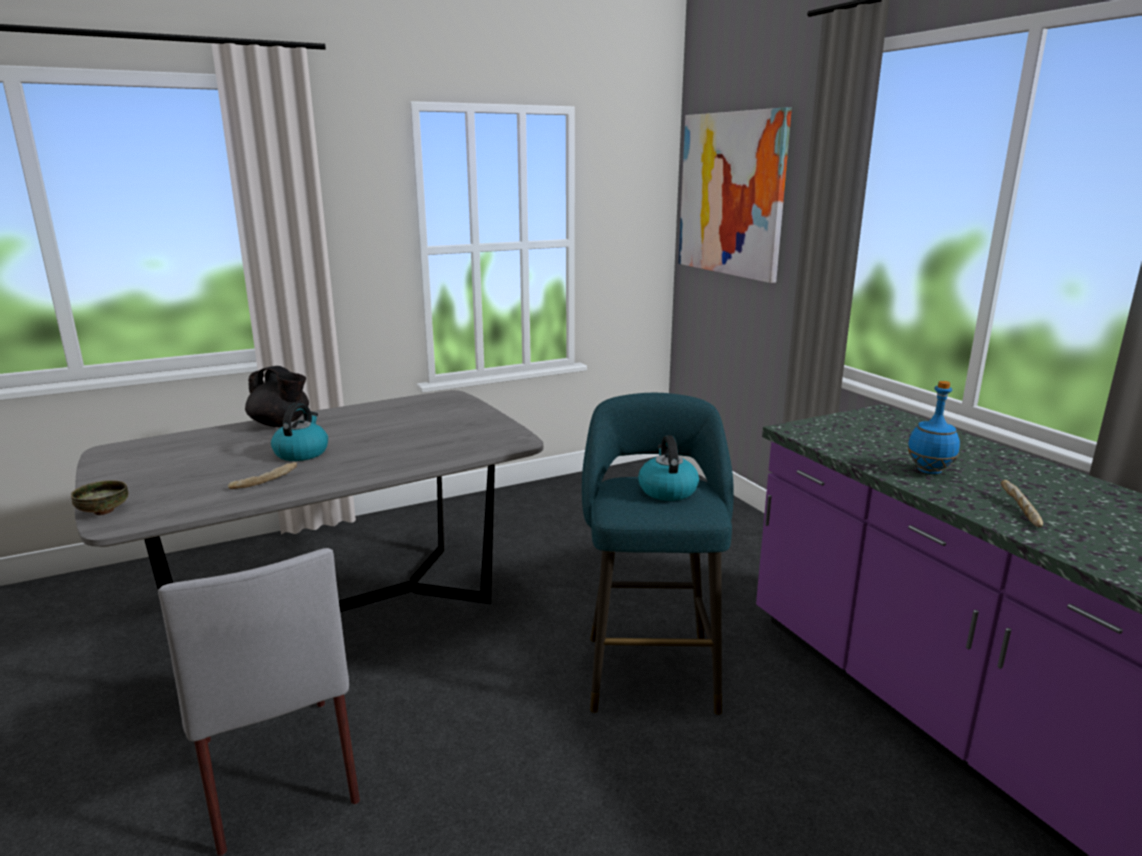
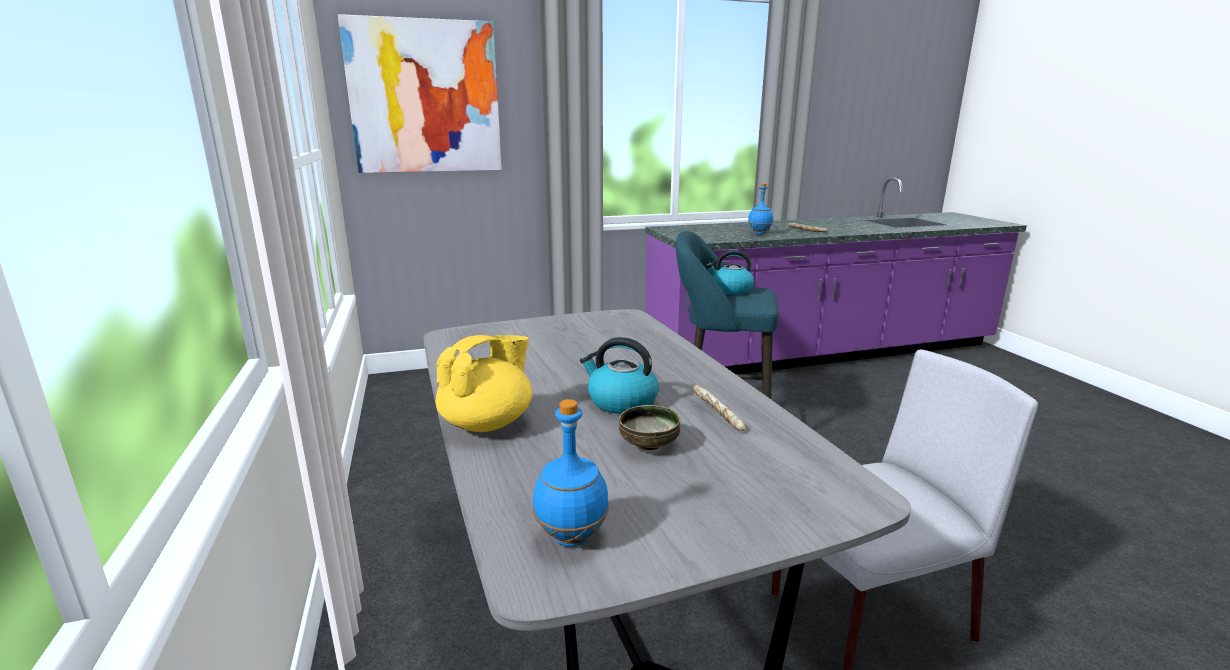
camera: 80 degrees left, 0 degrees up
(103, 511) = (826, 516): bowl -> bowl (649, 445)
(138, 453) = (572, 536): none -> blue bottle
(281, 424) = (488, 423): black teapot -> yellow teapot

